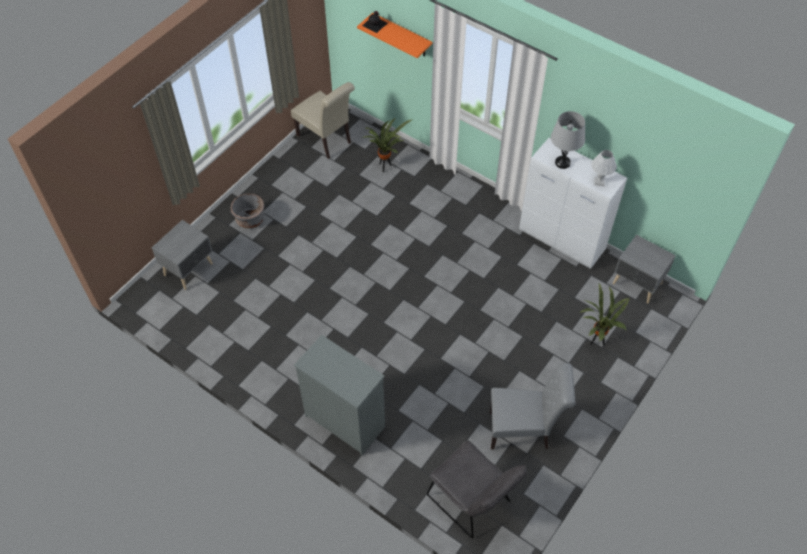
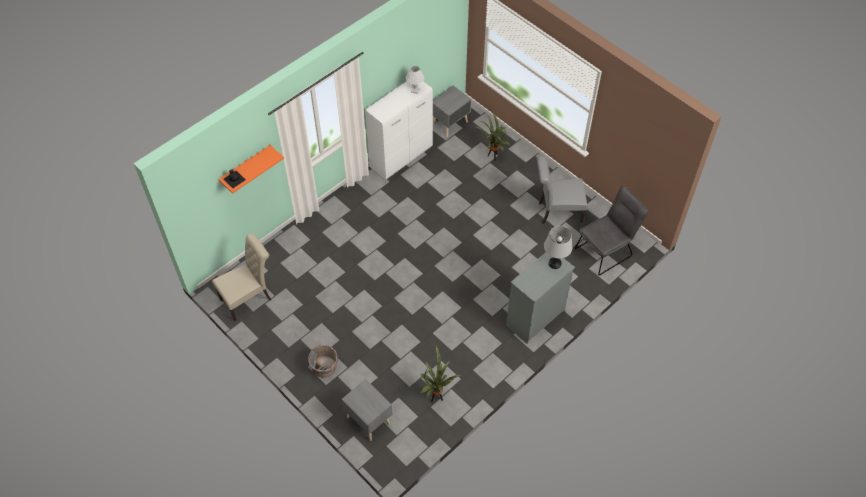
camera: 80 degrees left, 0 degrees up
(385, 167) = (294, 258): potted plant -> potted plant (436, 397)
(523, 430) = (557, 212): grey chair -> grey chair turned 105 degrees counterclockwise
(562, 163) = (392, 106): grey table lamp -> grey table lamp (554, 263)

